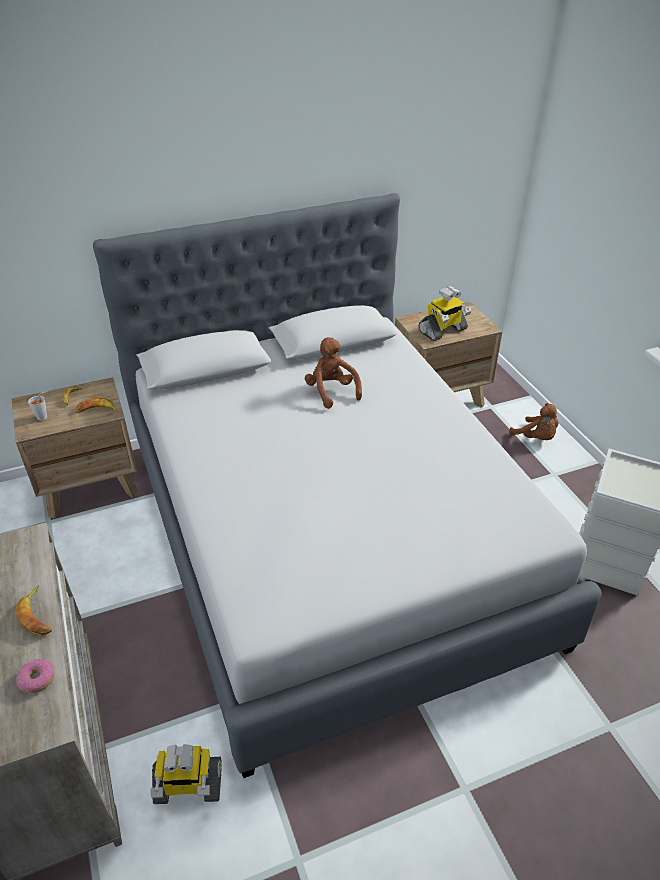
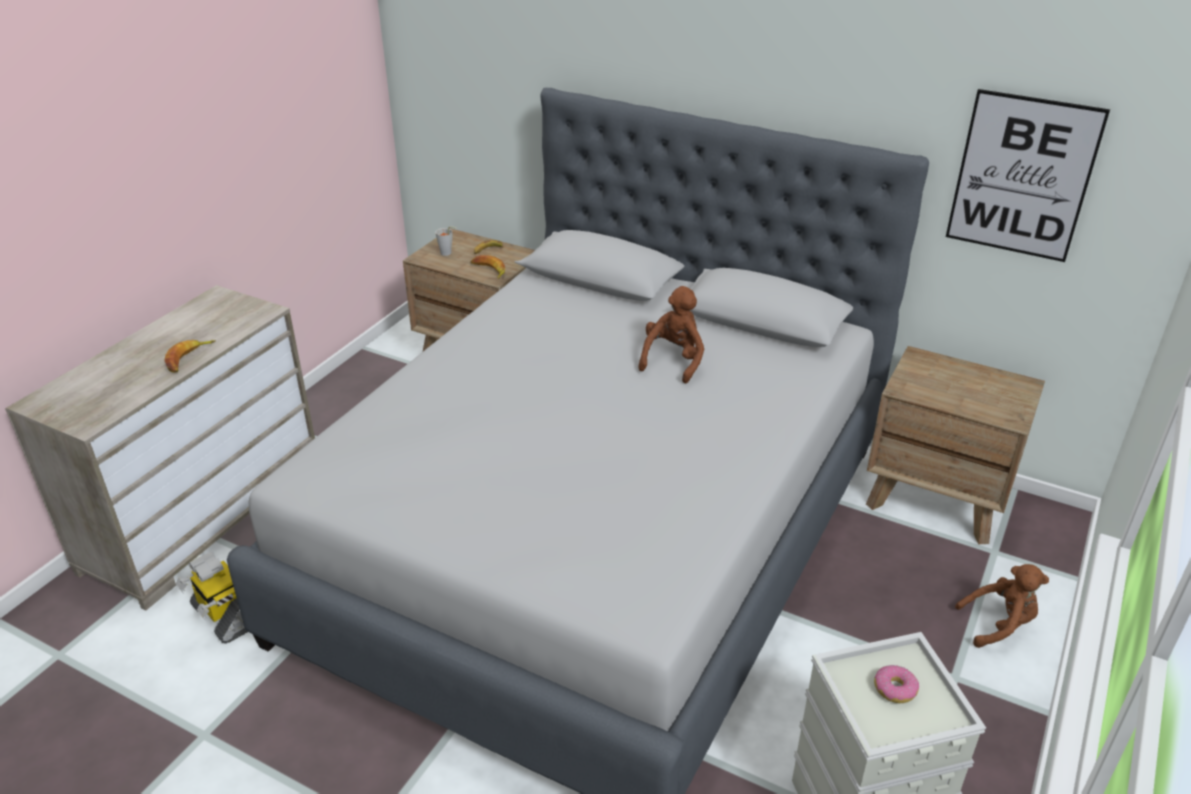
camera: 50 degrees right, 5 degrees down
(37, 679) = (127, 394): donut -> donut (894, 689)
(443, 186) = (1022, 176): none -> picture
(443, 331) = (942, 389): toy robot -> none
(535, 438) = (999, 624): brown plush toy -> brown plush toy turned 105 degrees counterclockwise

